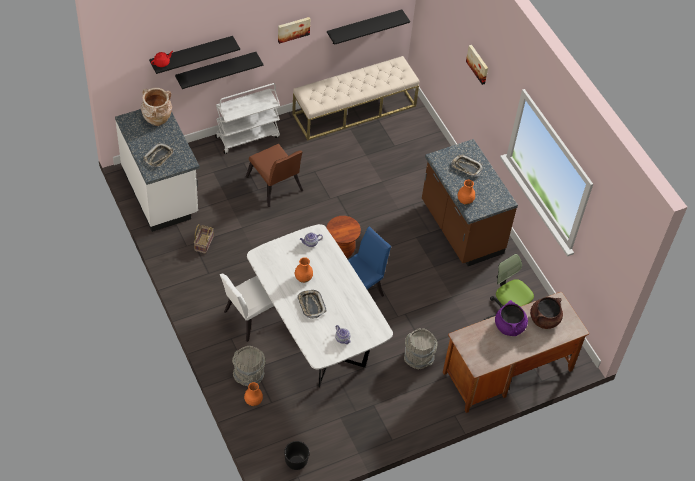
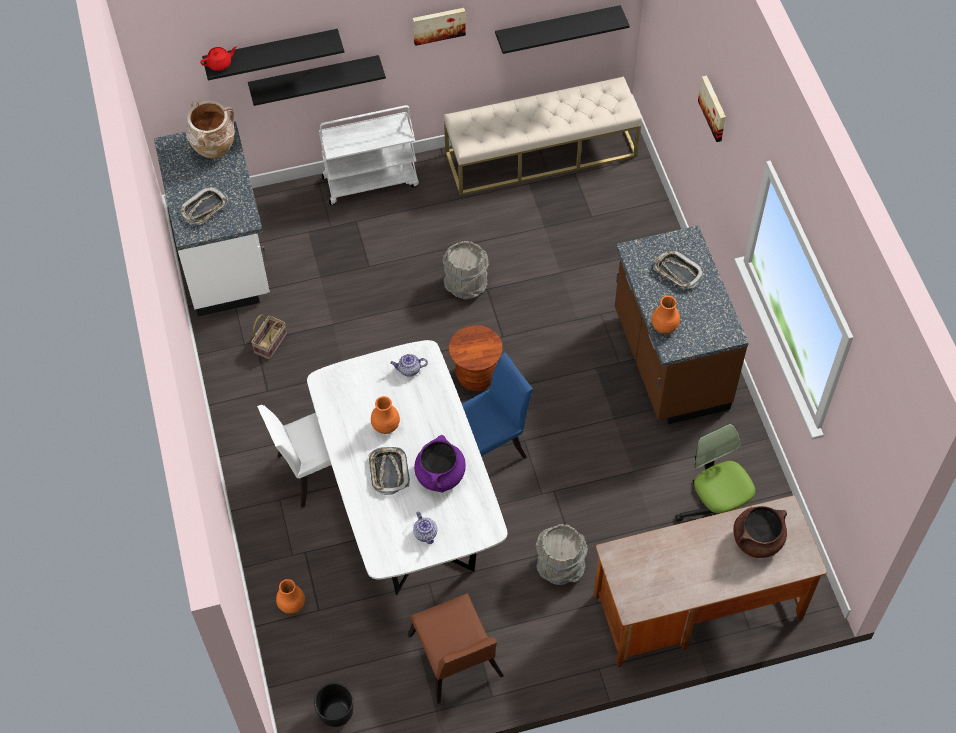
camera: 15 degrees right, 5 degrees up
(249, 375) = (294, 562): grey bucket -> grey bucket (466, 284)
(275, 187) = (396, 265): brown chair -> brown chair (456, 662)
(509, 326) = (697, 545): purple cooking pot -> purple cooking pot (440, 475)

